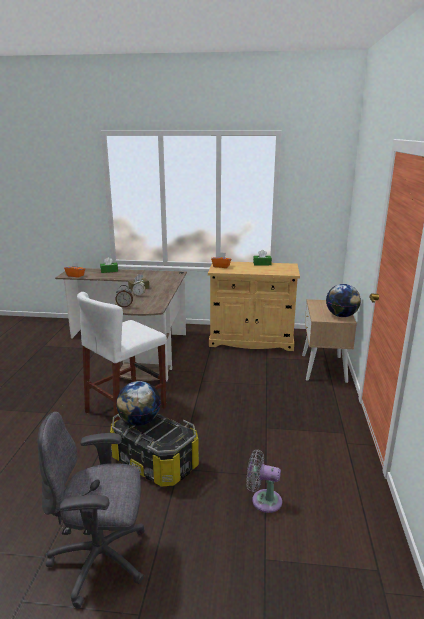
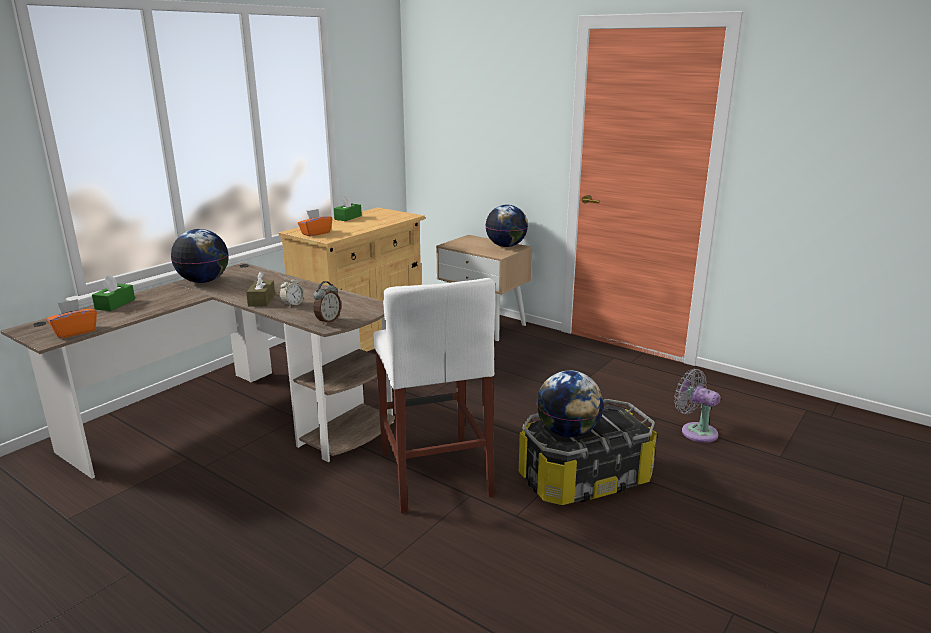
camera: 60 degrees left, 0 degrees up
(101, 560) = (753, 562): grey office chair -> none
(151, 273) = (204, 281): none -> globe
(263, 500) = (695, 431): grey fan -> grey fan turned 90 degrees clockwise

